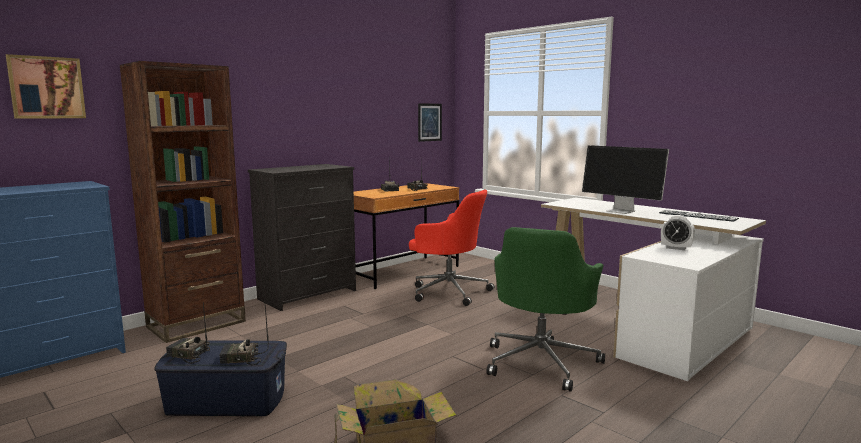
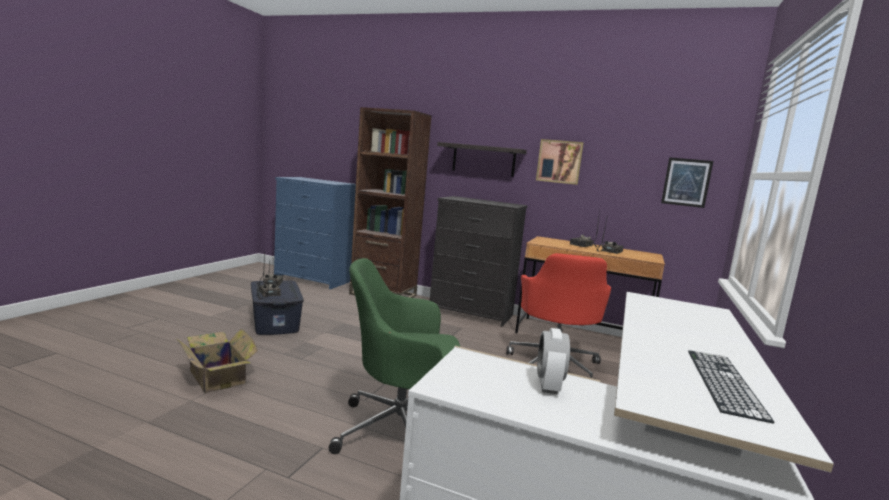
camera: 65 degrees right, 0 degrees up
(46, 88) = (347, 126): picture -> picture (559, 161)
(274, 121) = (483, 160): none -> shelf
(621, 211) = (653, 328): monitor -> none

